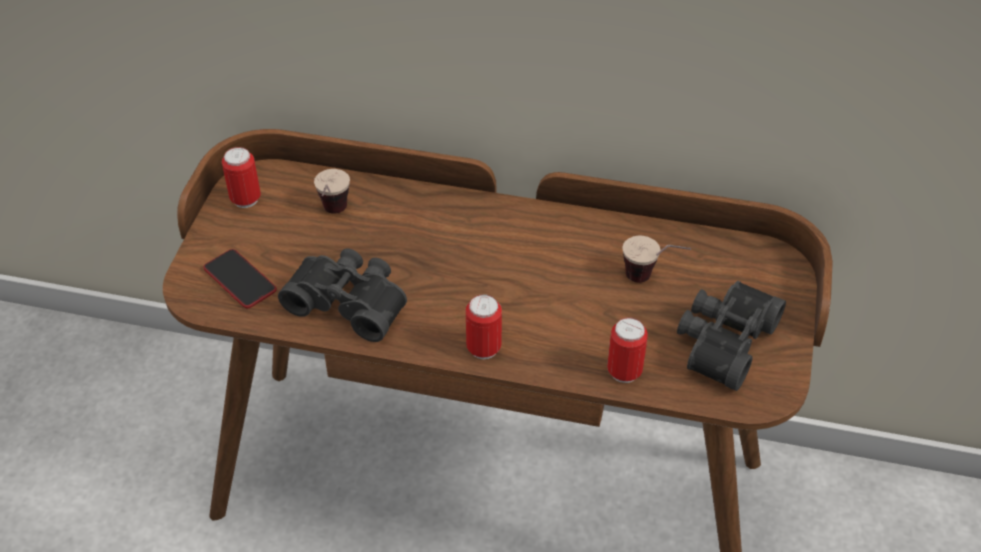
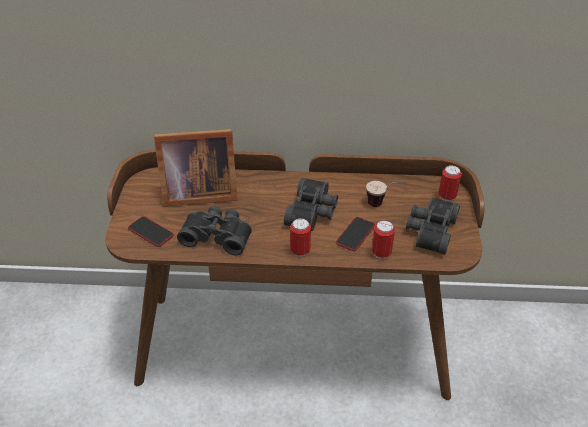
camera: 10 degrees left, 5 degrees down
(245, 199) = (144, 190): can -> can (447, 196)
(333, 216) = (197, 193): cup -> picture frame
(524, 278) = (313, 212): none -> black binoculars
(587, 330) = (355, 234): none -> phone

